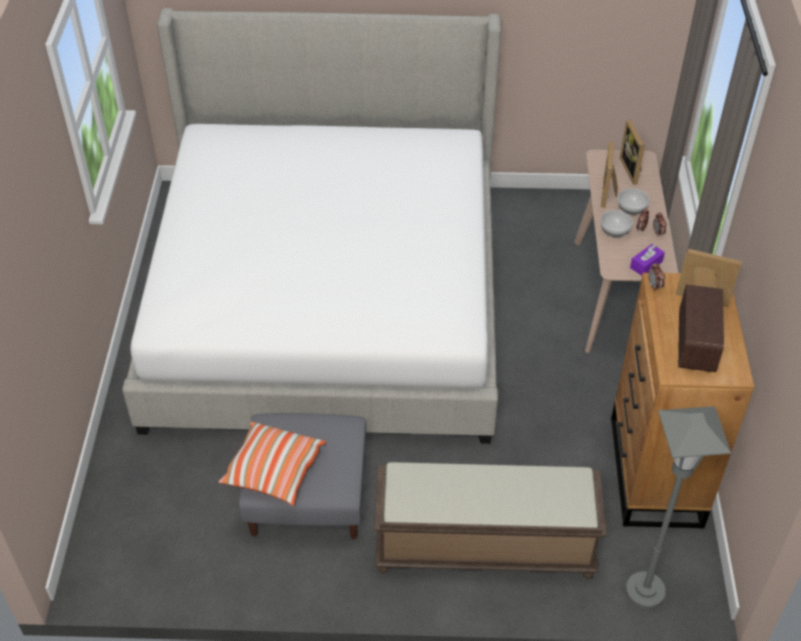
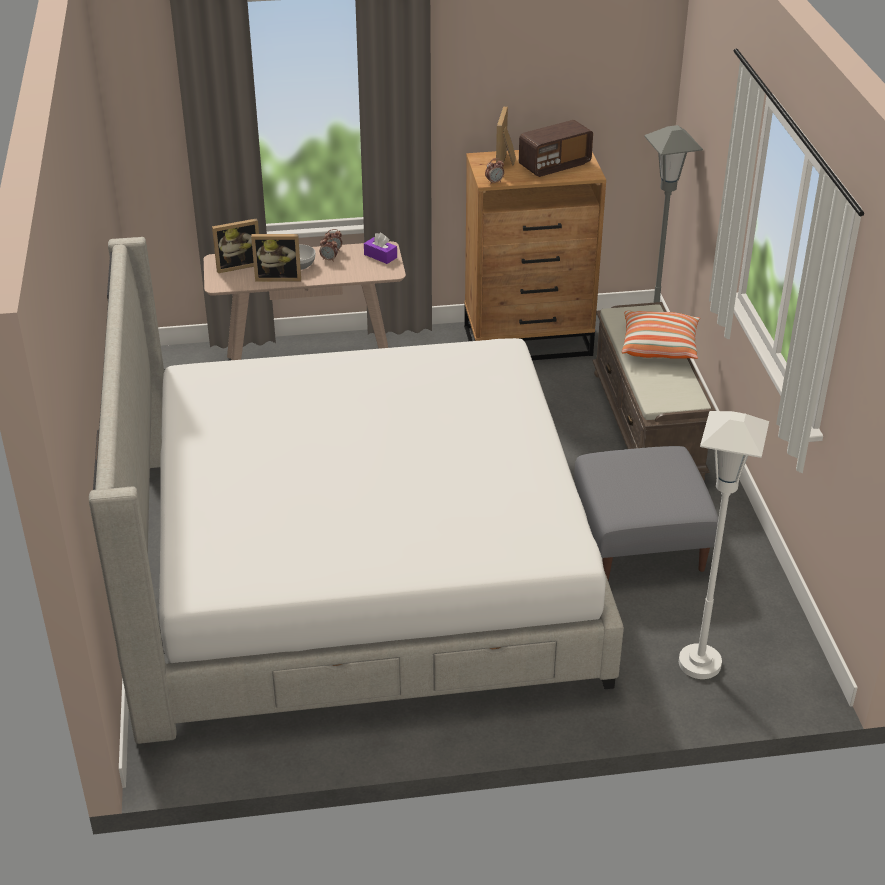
camera: 100 degrees left, 10 degrees down
(142, 500) = (699, 663): none -> white floor lamp
(273, 471) = (675, 498): pillow -> pillow (659, 347)
(614, 231) = (335, 273): bowl -> none
(695, 343) = (554, 165): radio -> radio turned 150 degrees clockwise

